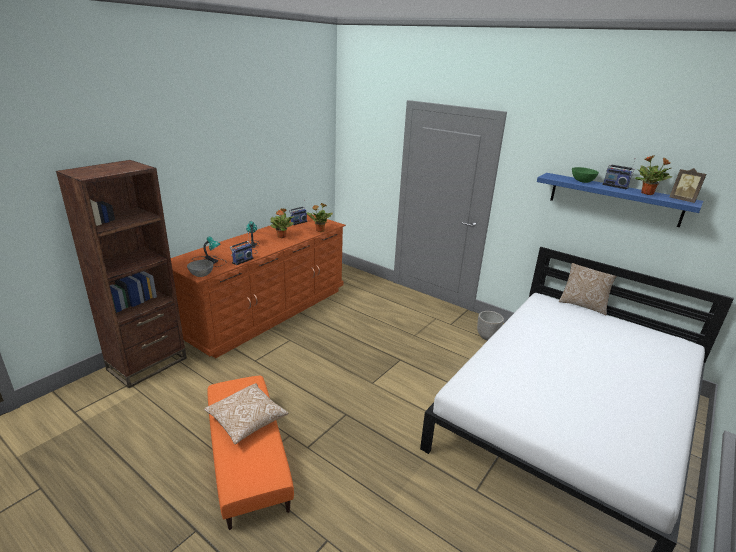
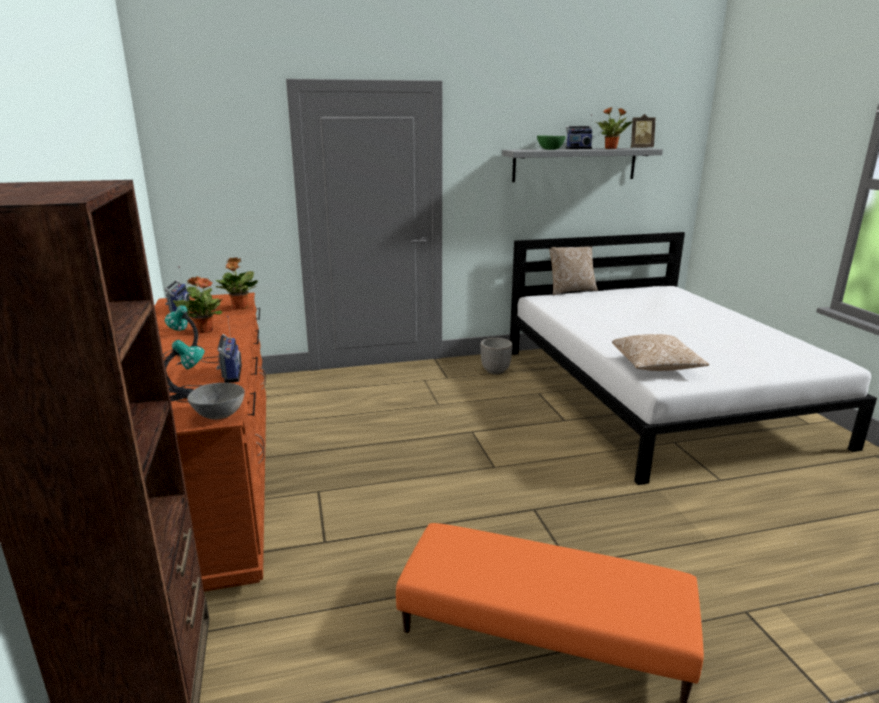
camera: 50 degrees left, 5 degrees down
(247, 420) = (535, 568): pillow -> pillow (655, 366)
(614, 199) = (574, 164): blue shelf -> grey shelf

